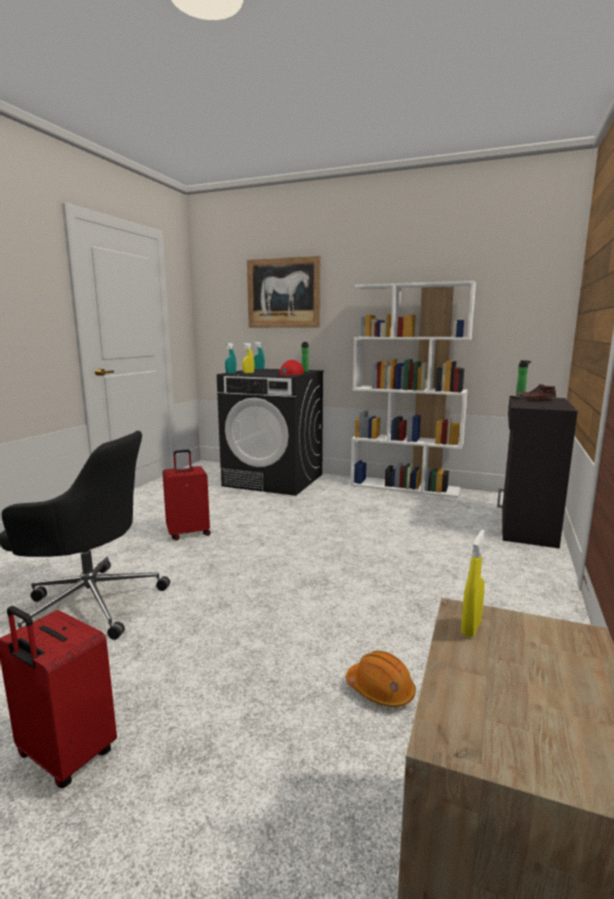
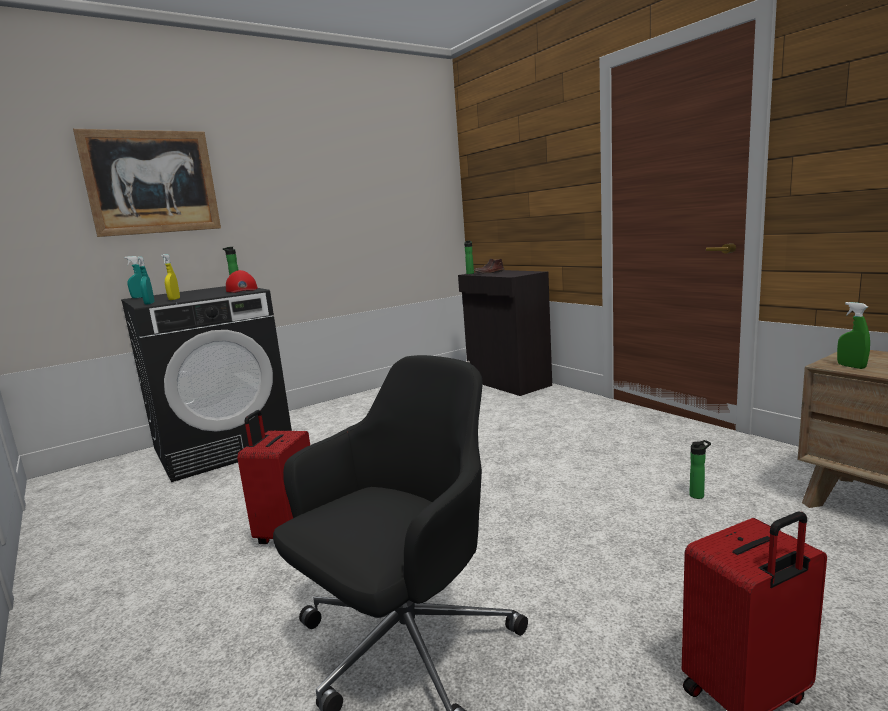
camera: 55 degrees left, 0 degrees up
(380, 690) = (698, 495): orange hard hat -> bottle
(405, 487) = (367, 396): white bookcase -> none
(471, 628) = (851, 366): yellow spray bottle -> green spray bottle

